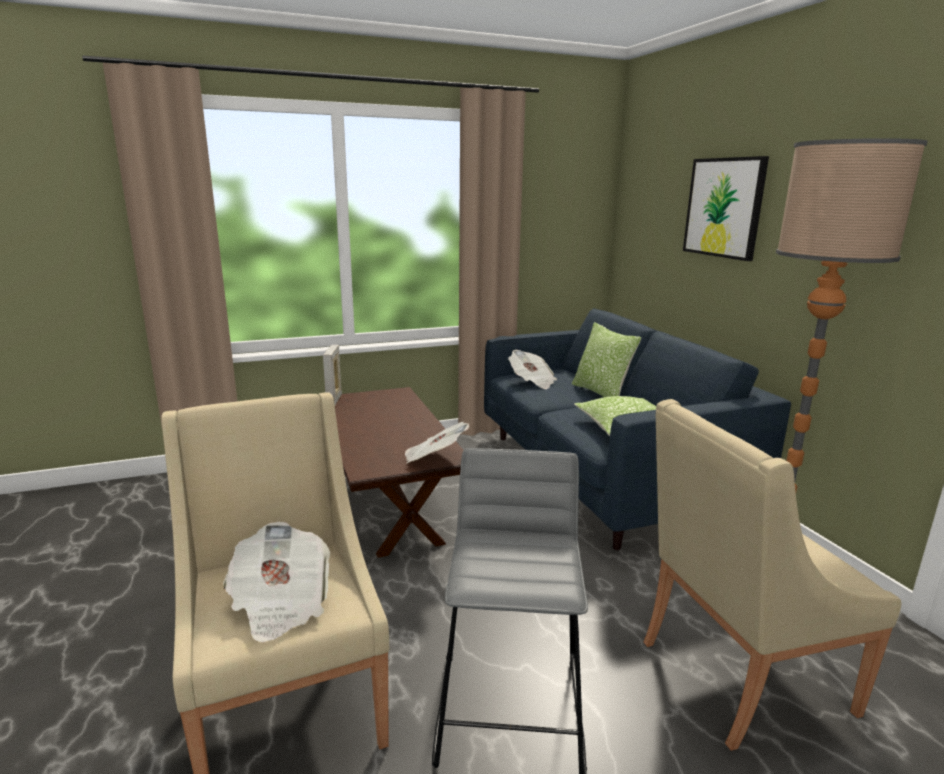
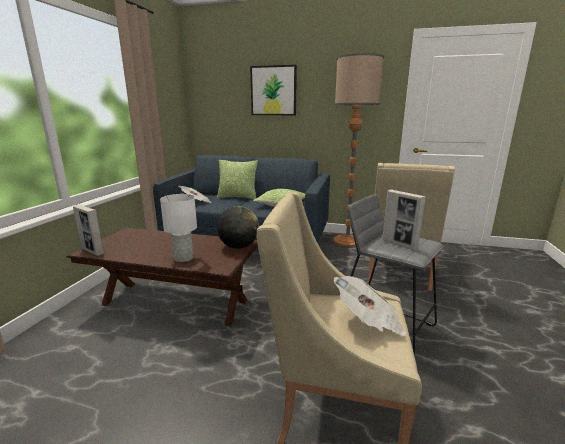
camera: 55 degrees left, 0 degrees up
(365, 443) = (183, 258): none -> white table lamp
(434, 458) = (239, 247): newspaper -> globe
(504, 557) = (399, 244): none -> picture frame

